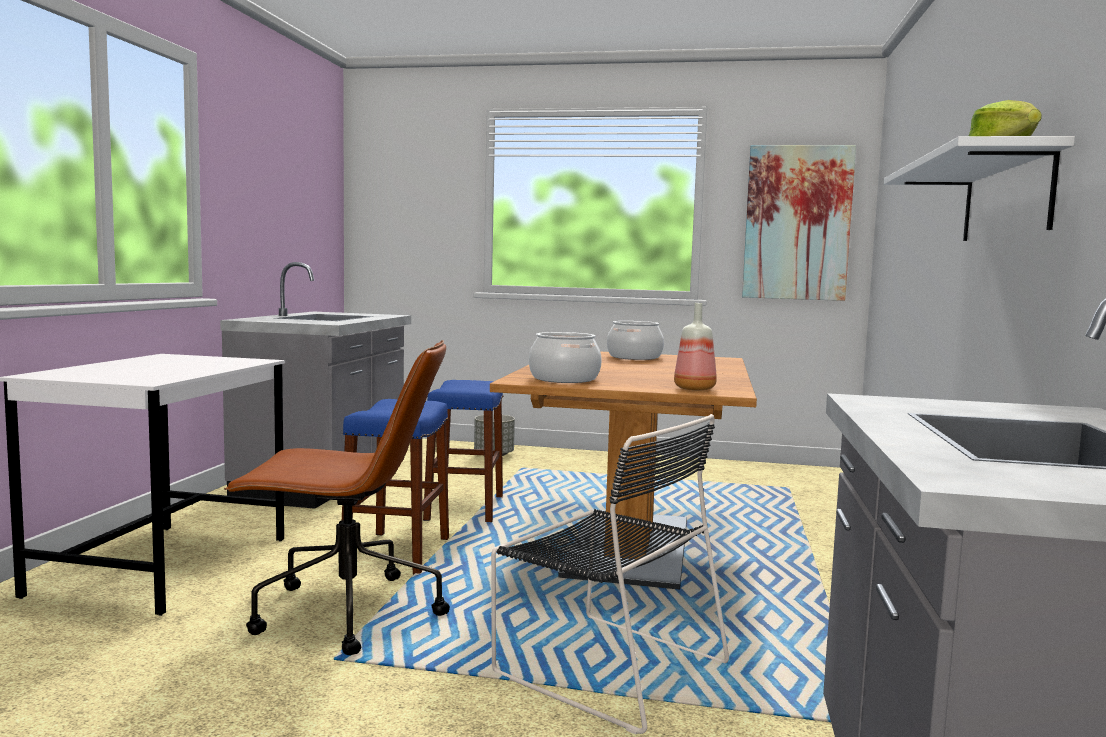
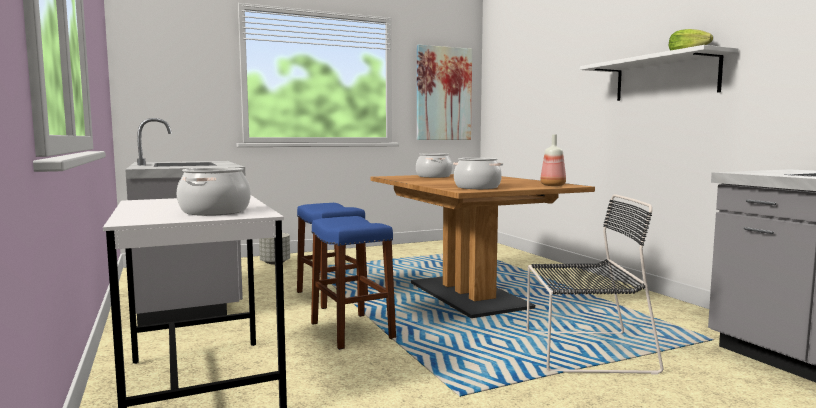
camera: 35 degrees left, 0 degrees up
(139, 374) = (215, 211): none -> cooking pot
(344, 613) = (403, 371): brown office chair -> none

